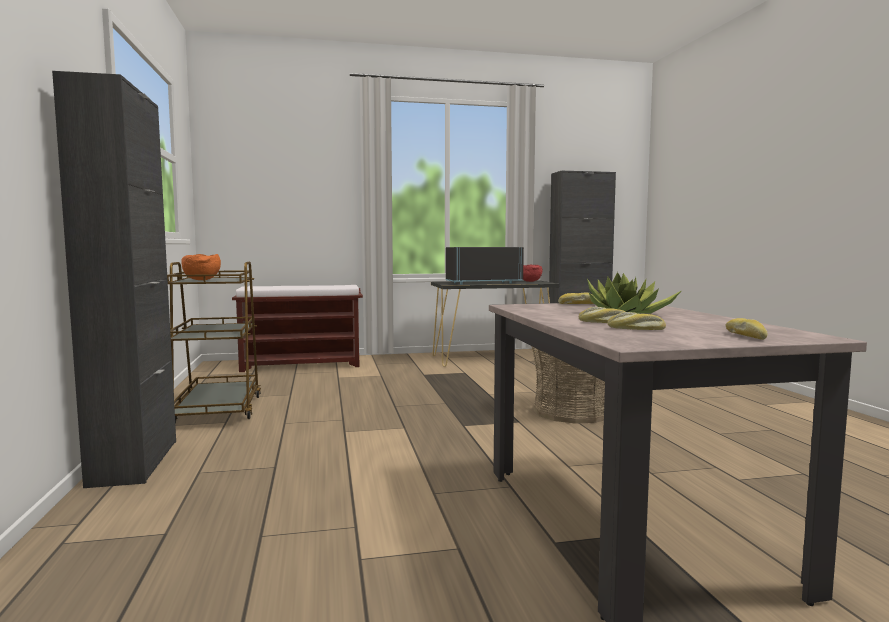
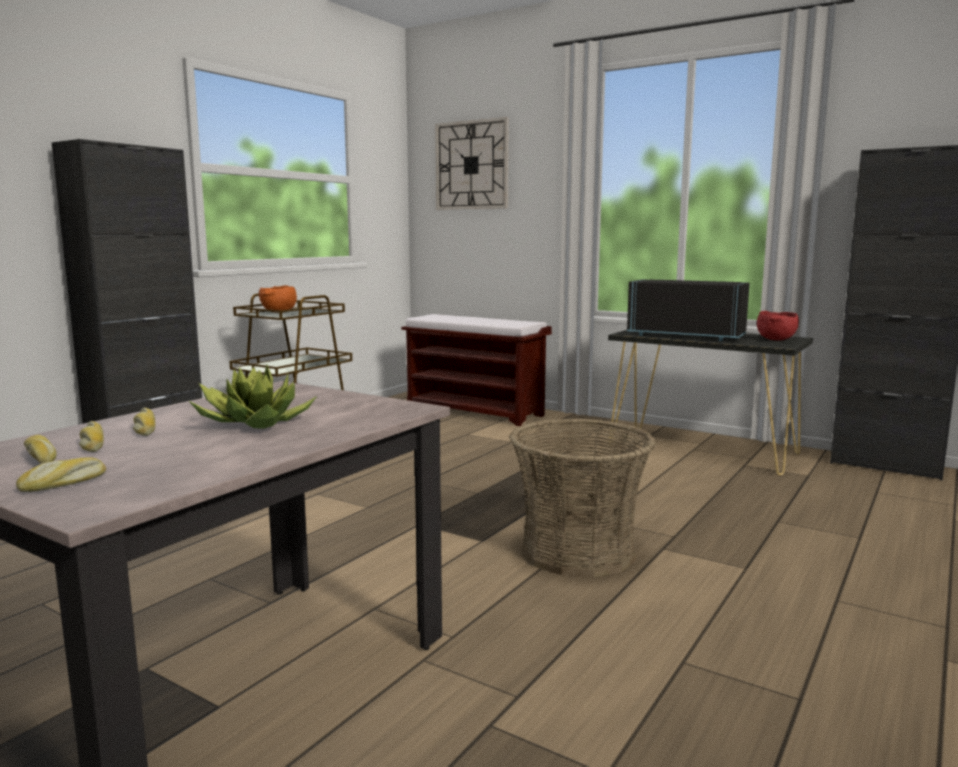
camera: 45 degrees right, 5 degrees up
(266, 158) = (472, 165): none -> wall clock
(578, 304) = (345, 397): bread -> bread (42, 458)

